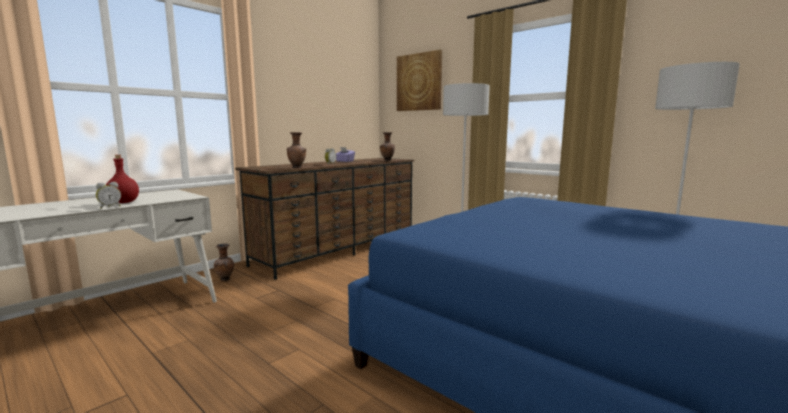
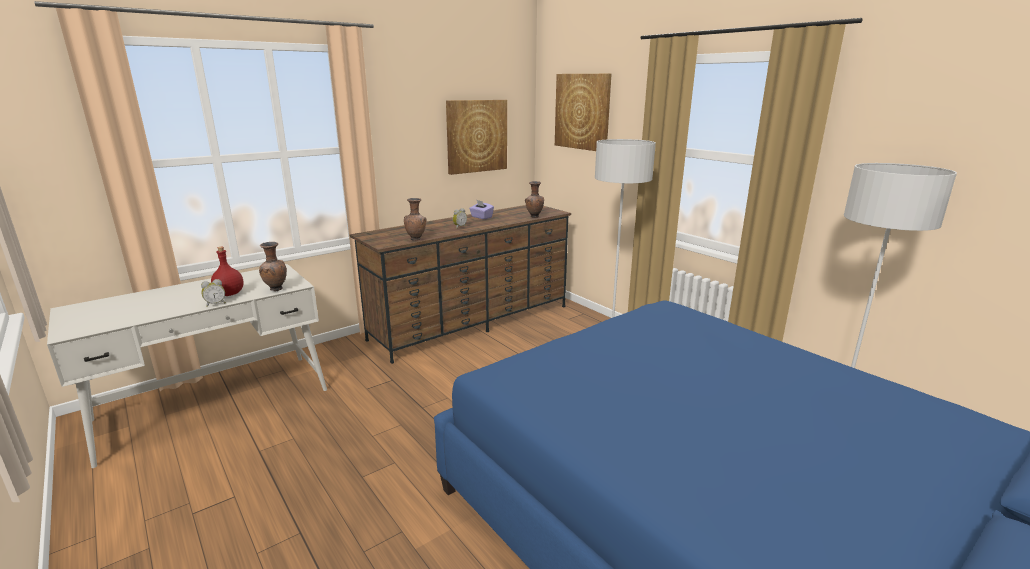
camera: 10 degrees right, 10 degrees up
(225, 279) = (340, 359): brown vase -> brown vase (276, 289)
(337, 101) = (476, 136): none -> picture

